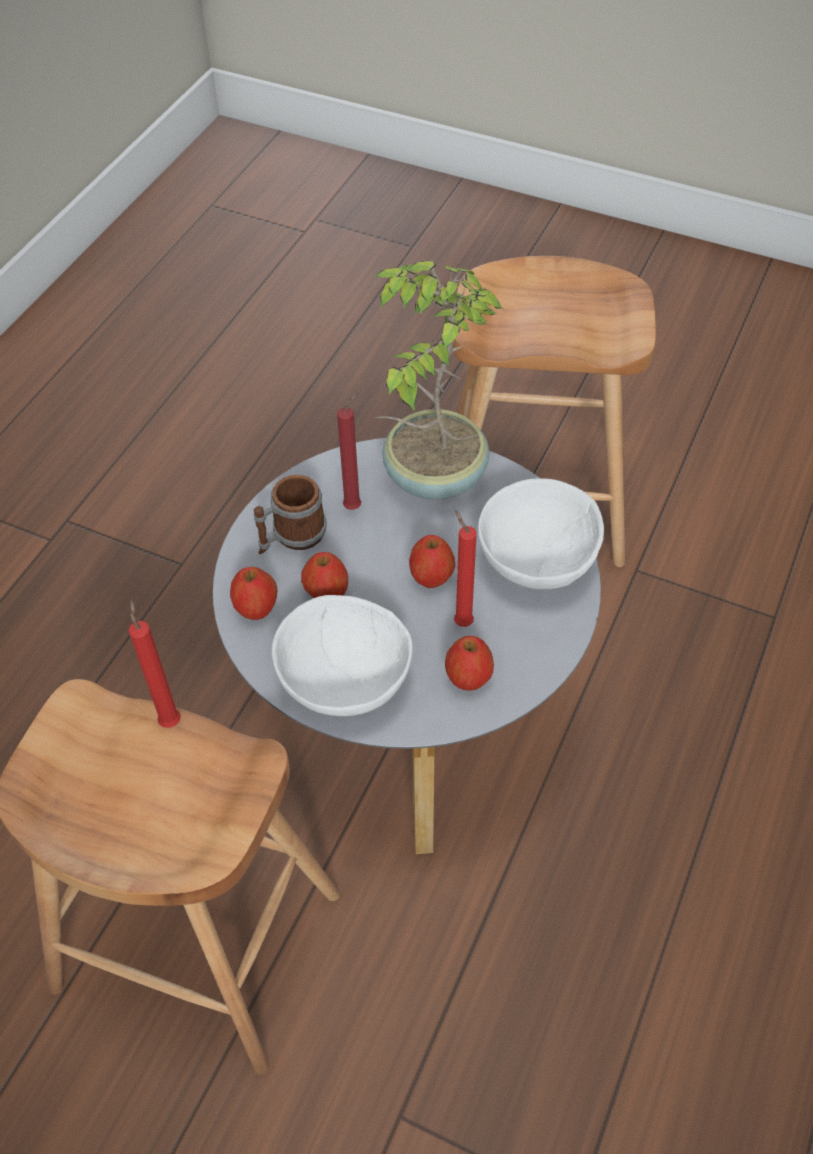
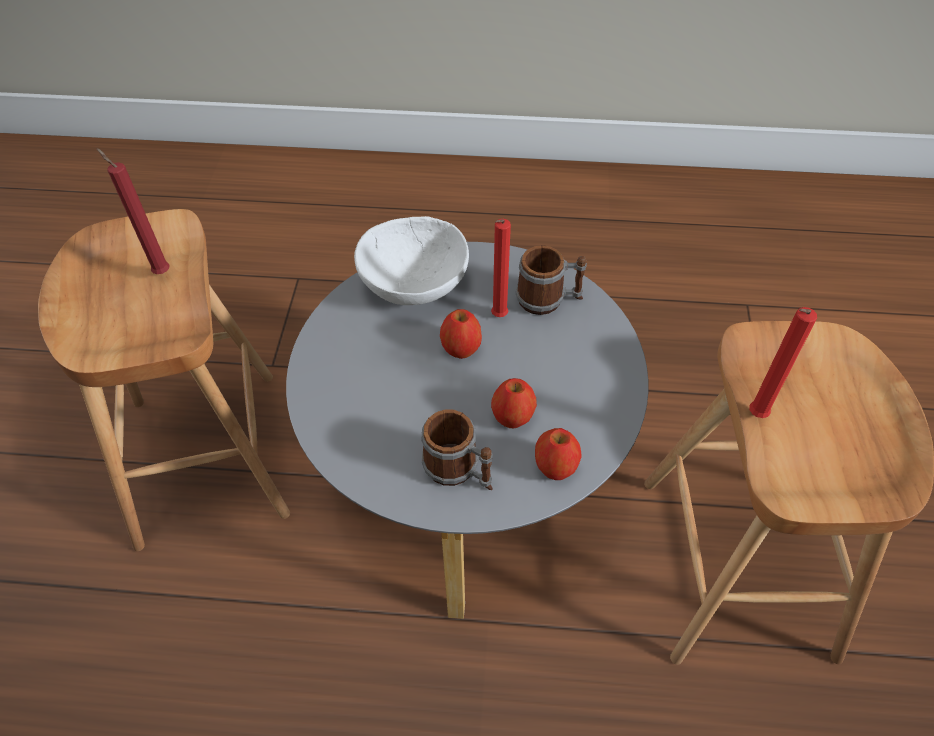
camera: 110 degrees left, 0 degrees up
(342, 680) = (594, 376): white bowl -> none
(355, 506) = (400, 430): red candle -> red candle (160, 272)
(432, 476) = (340, 381): potted plant -> none
(468, 677) = (549, 299): apple -> mug

